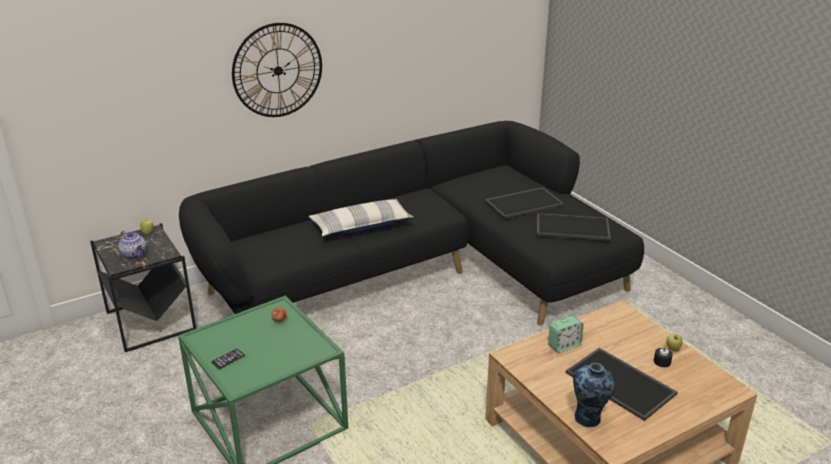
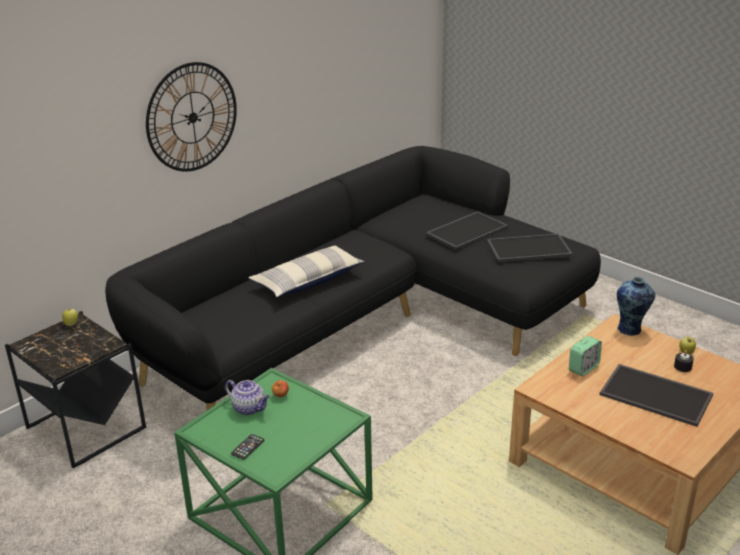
camera: 15 degrees left, 0 degrees up
(134, 255) = (71, 352): teapot -> teapot (249, 408)
(588, 419) = (645, 435): vase -> vase (630, 330)

